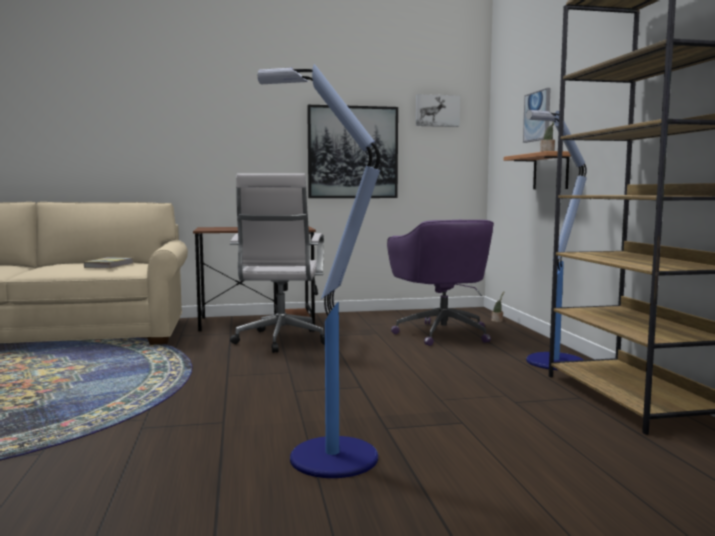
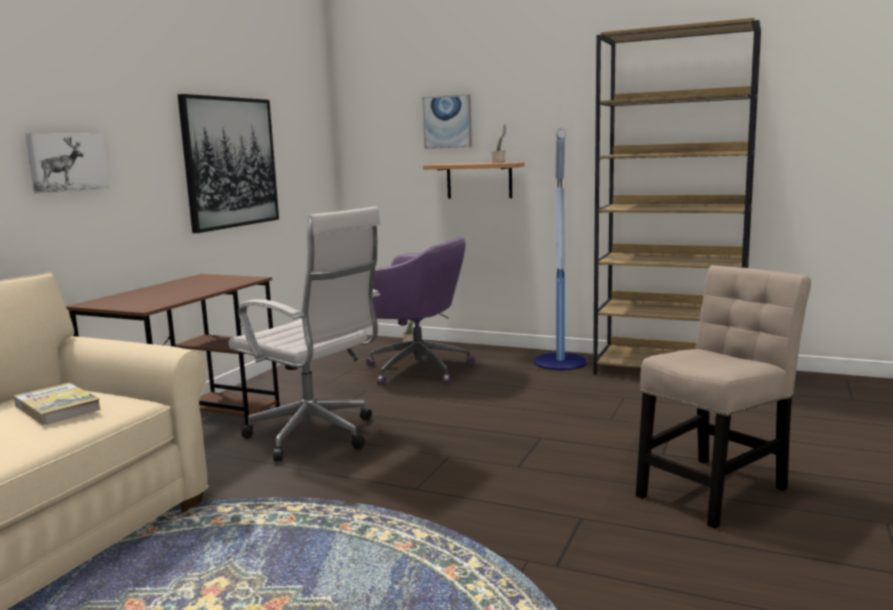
camera: 55 degrees left, 5 degrees up
(330, 457) = (715, 489): floor lamp -> beige chair
(437, 111) = (297, 105): picture -> picture (66, 162)

